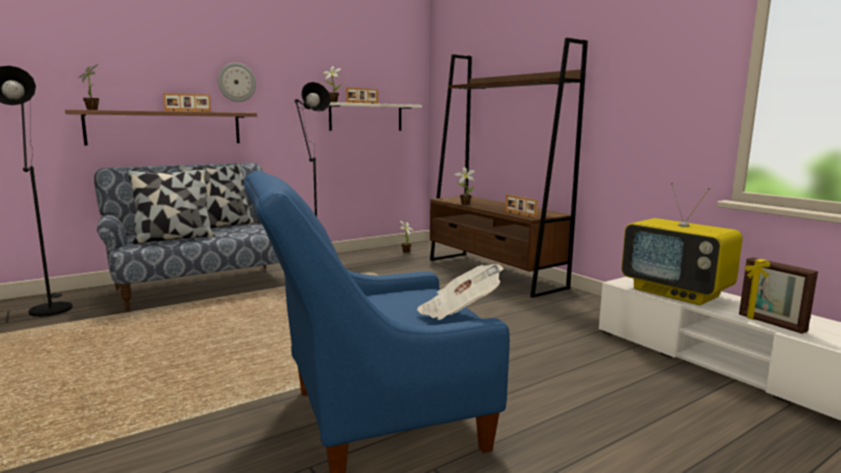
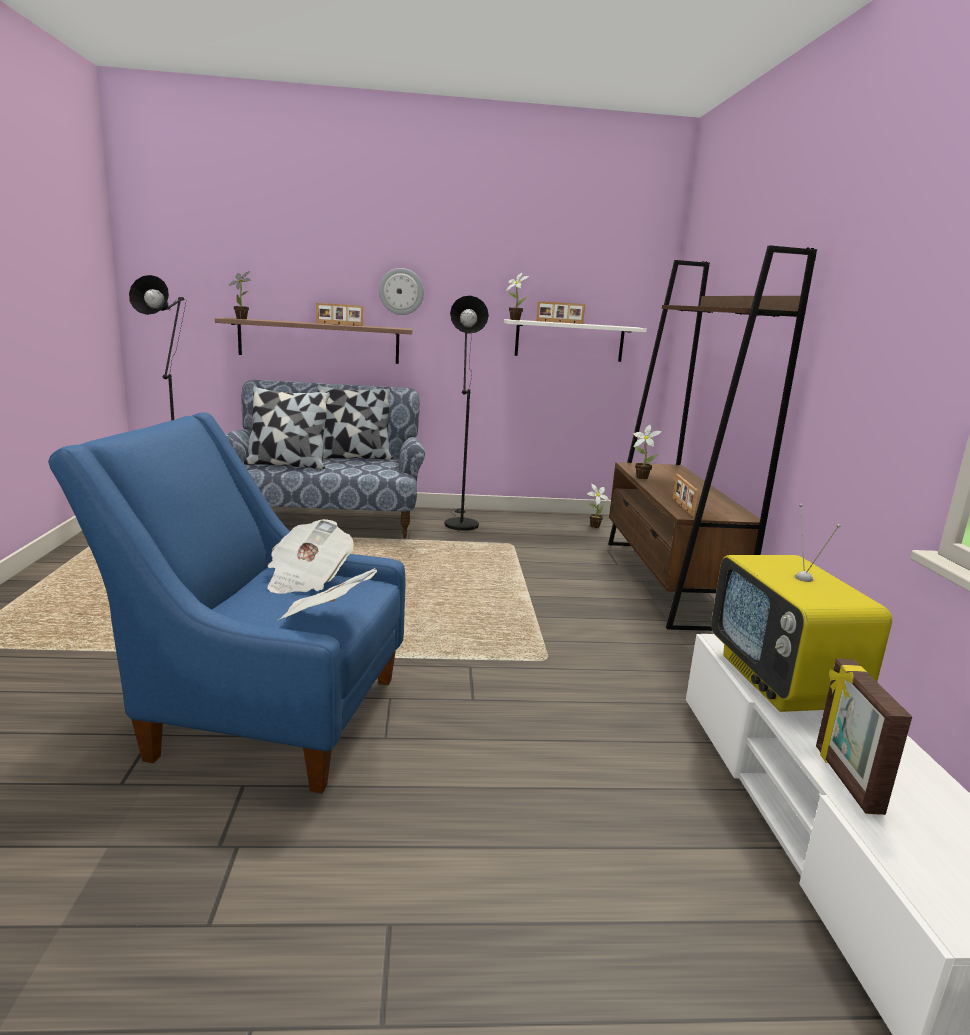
camera: 30 degrees right, 5 degrees up
(382, 298) = (307, 579): none -> newspaper

